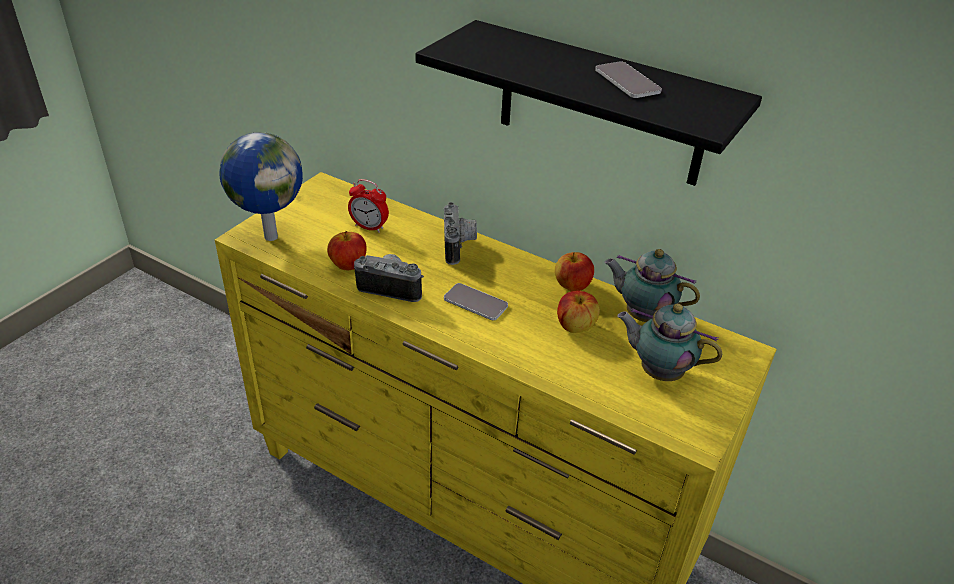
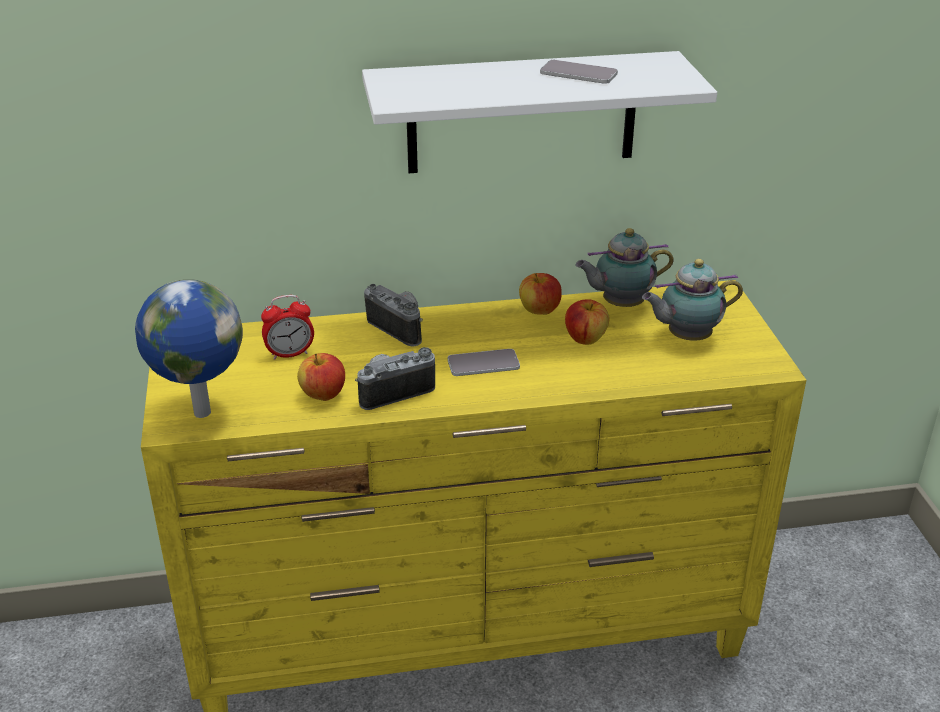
camera: 40 degrees left, 5 degrees down
(600, 105) = (522, 113): black shelf -> white shelf

